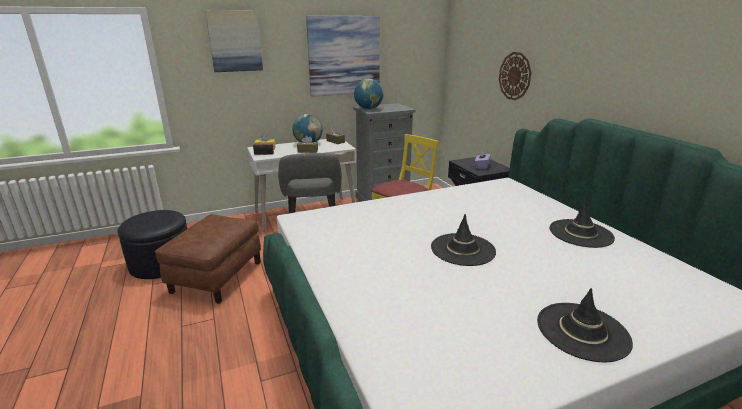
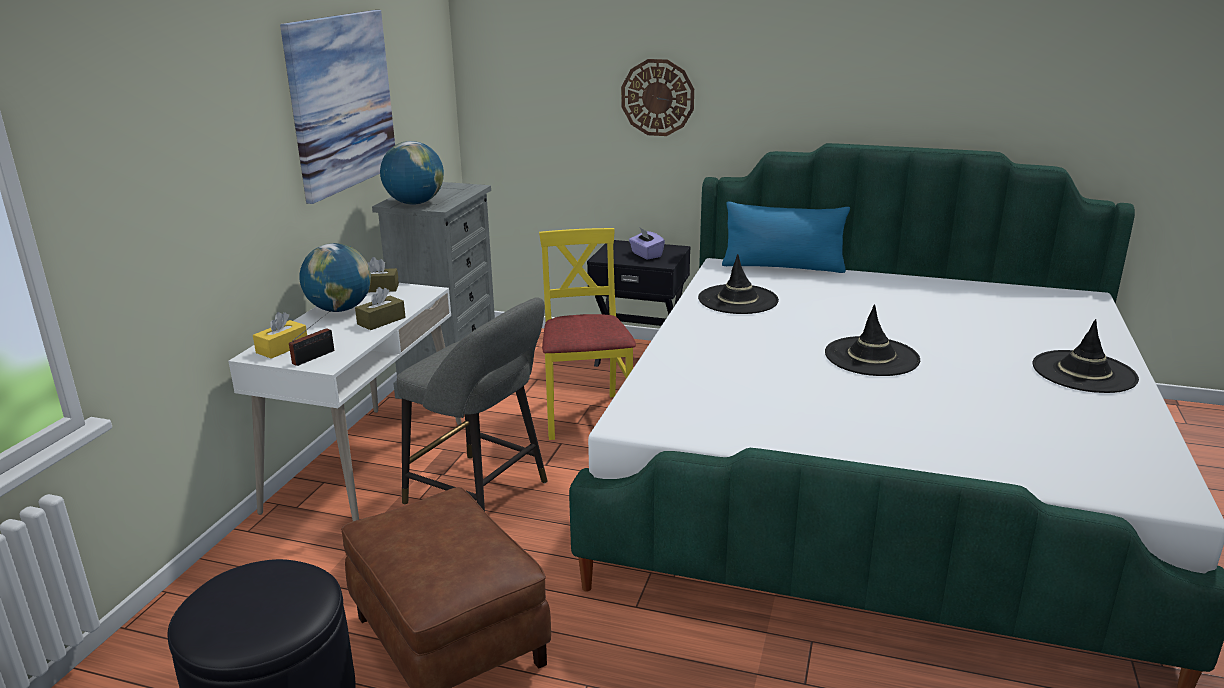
camera: 50 degrees left, 0 degrees up
(235, 41) = (173, 105): picture -> none
(537, 194) = (783, 267): none -> blue pillow
(580, 233) = (905, 292): black hat -> black hat (738, 300)

